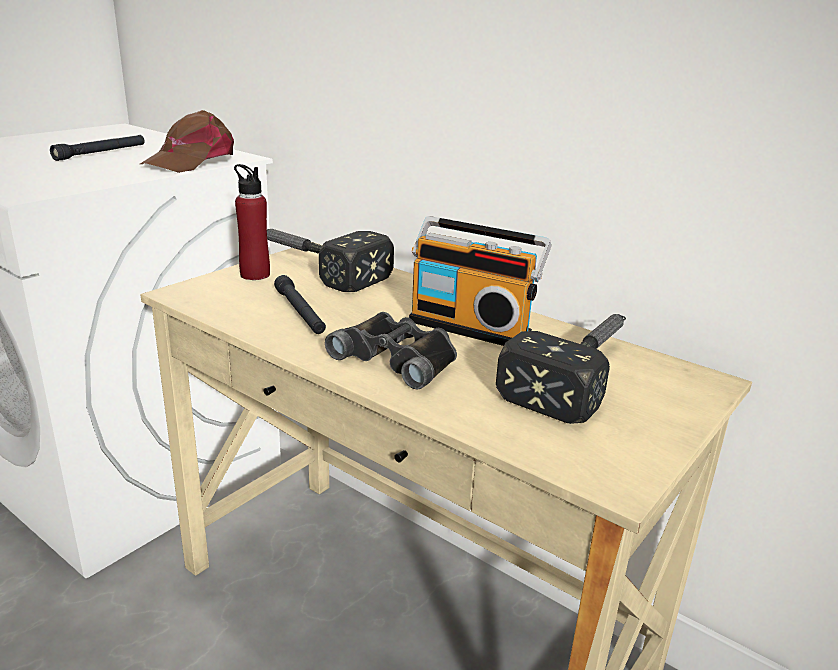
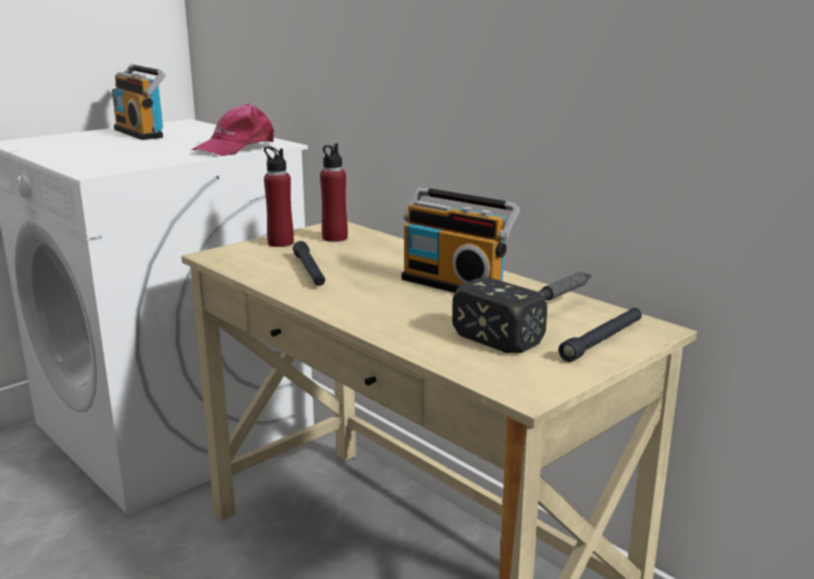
camera: 10 degrees right, 5 degrees down
(72, 141) = (142, 133): none -> radio
(101, 153) = (163, 142): black flashlight -> black flashlight (602, 341)
(192, 161) = (237, 147): brown cap -> pink cap
(314, 267) = (334, 238): hammer -> red bottle
(398, 358) = (380, 304): black binoculars -> none

